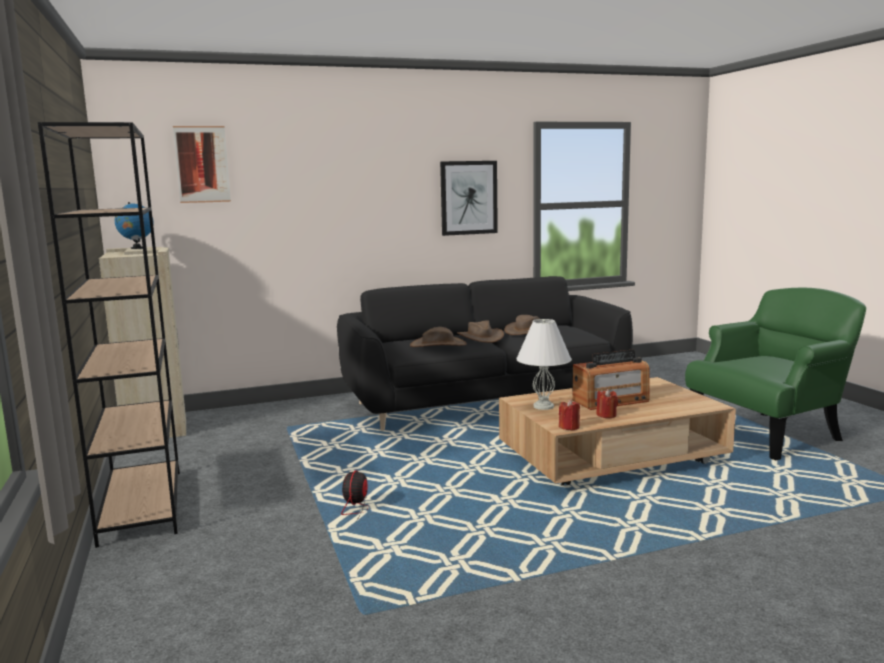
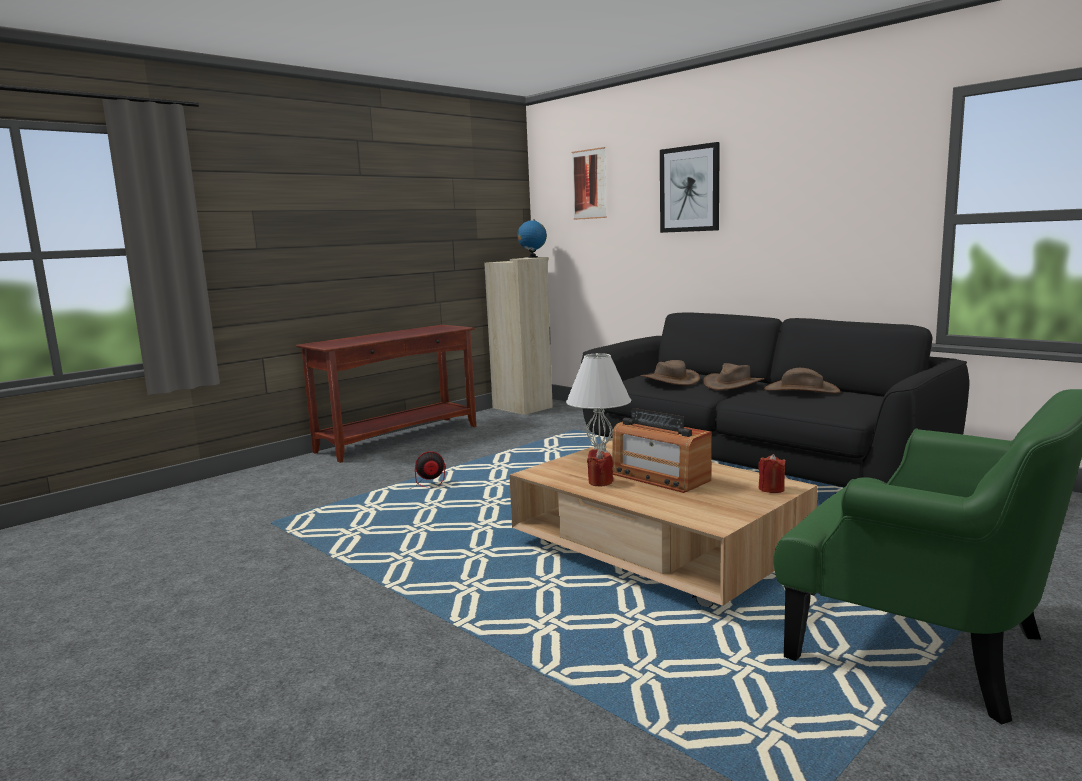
camera: 65 degrees right, 0 degrees up
(141, 505) = (398, 438): beige bookcase -> brown console table
(468, 198) = (840, 208): picture -> picture (689, 189)
(569, 427) = (540, 475): red candle -> red candle (771, 489)

